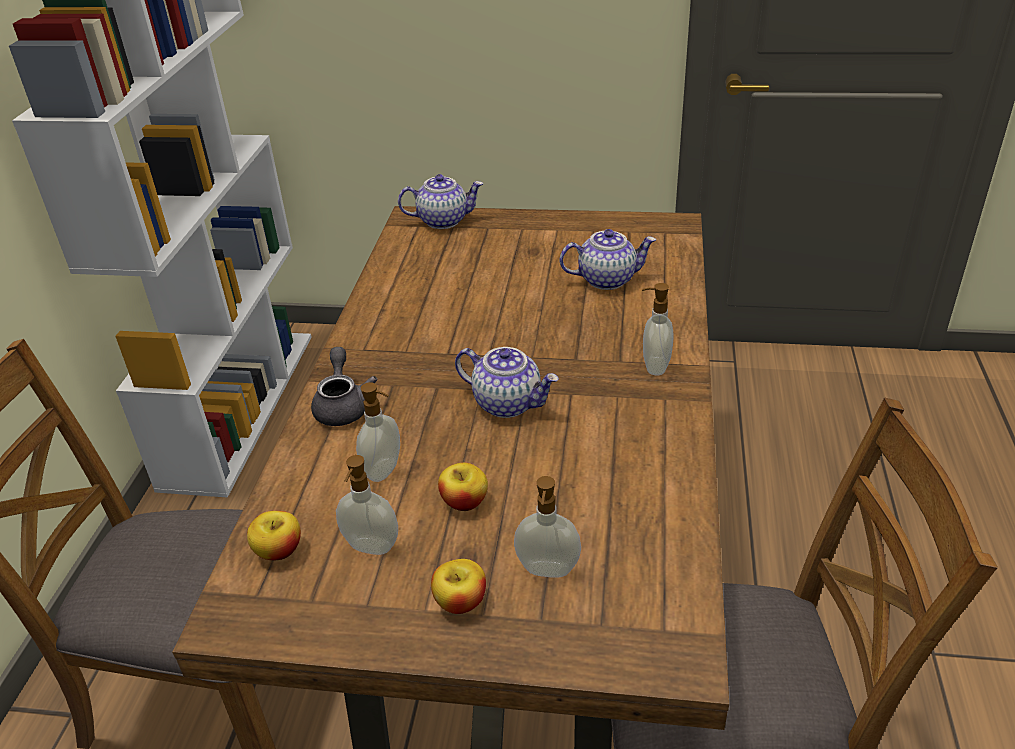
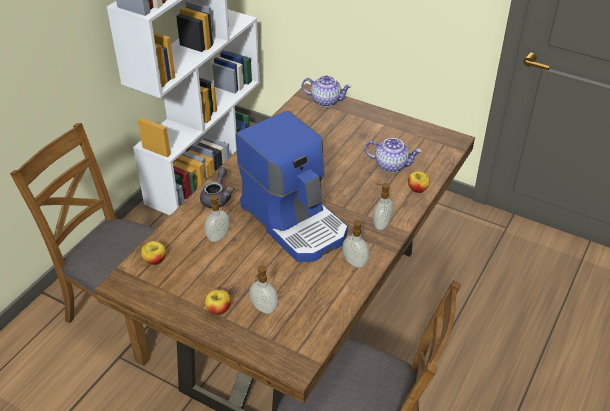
camera: 20 degrees right, 5 degrees up
(370, 547) = (194, 272): soap dispenser -> soap dispenser (354, 263)
(464, 502) = (246, 264): apple -> apple (417, 189)
(508, 403) = (295, 221): teapot -> coffee machine

